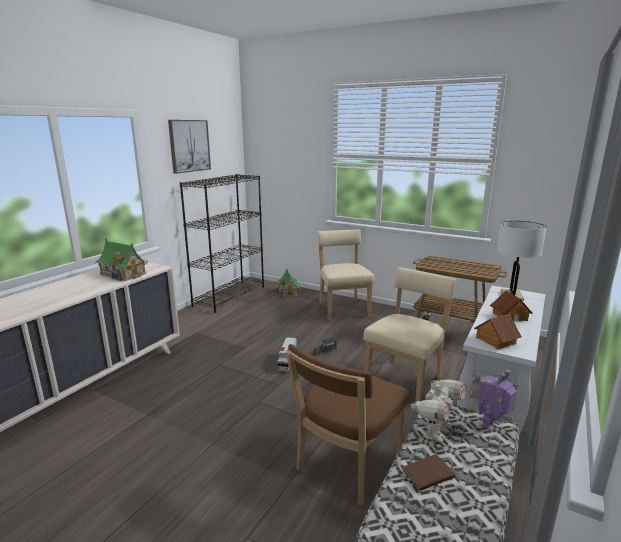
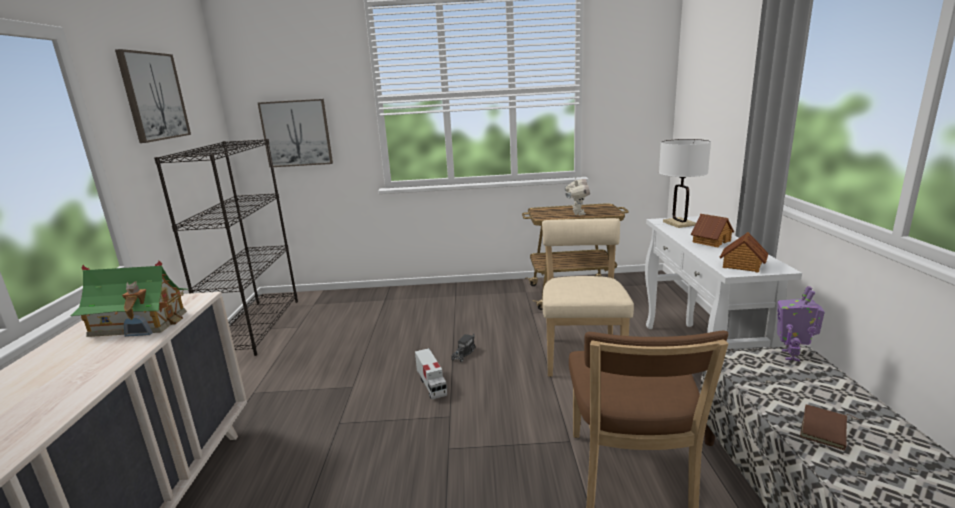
camera: 30 degrees left, 0 degrees up
(281, 173) = (296, 133): none -> picture
(288, 292) = (340, 299): toy house -> none
(343, 309) = (432, 300): beige chair -> none
(436, 431) = (763, 382): toy robot -> toy robot (577, 213)

